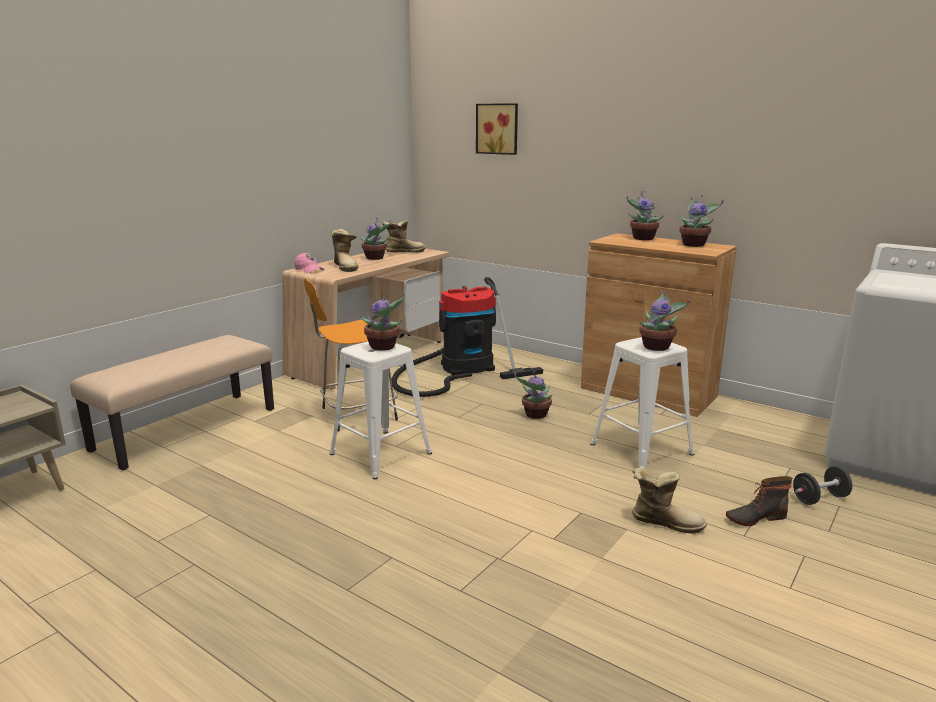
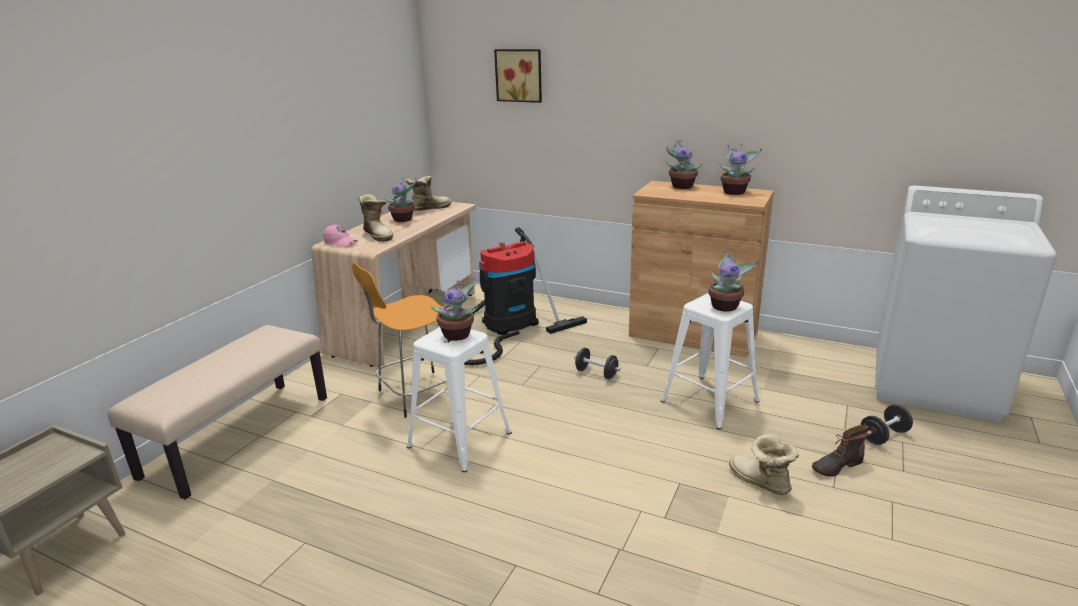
camera: 10 degrees left, 5 degrees up
(535, 415) = (596, 373): potted plant -> black dumbbell
(665, 522) = (759, 482): boot -> boot turned 135 degrees counterclockwise

